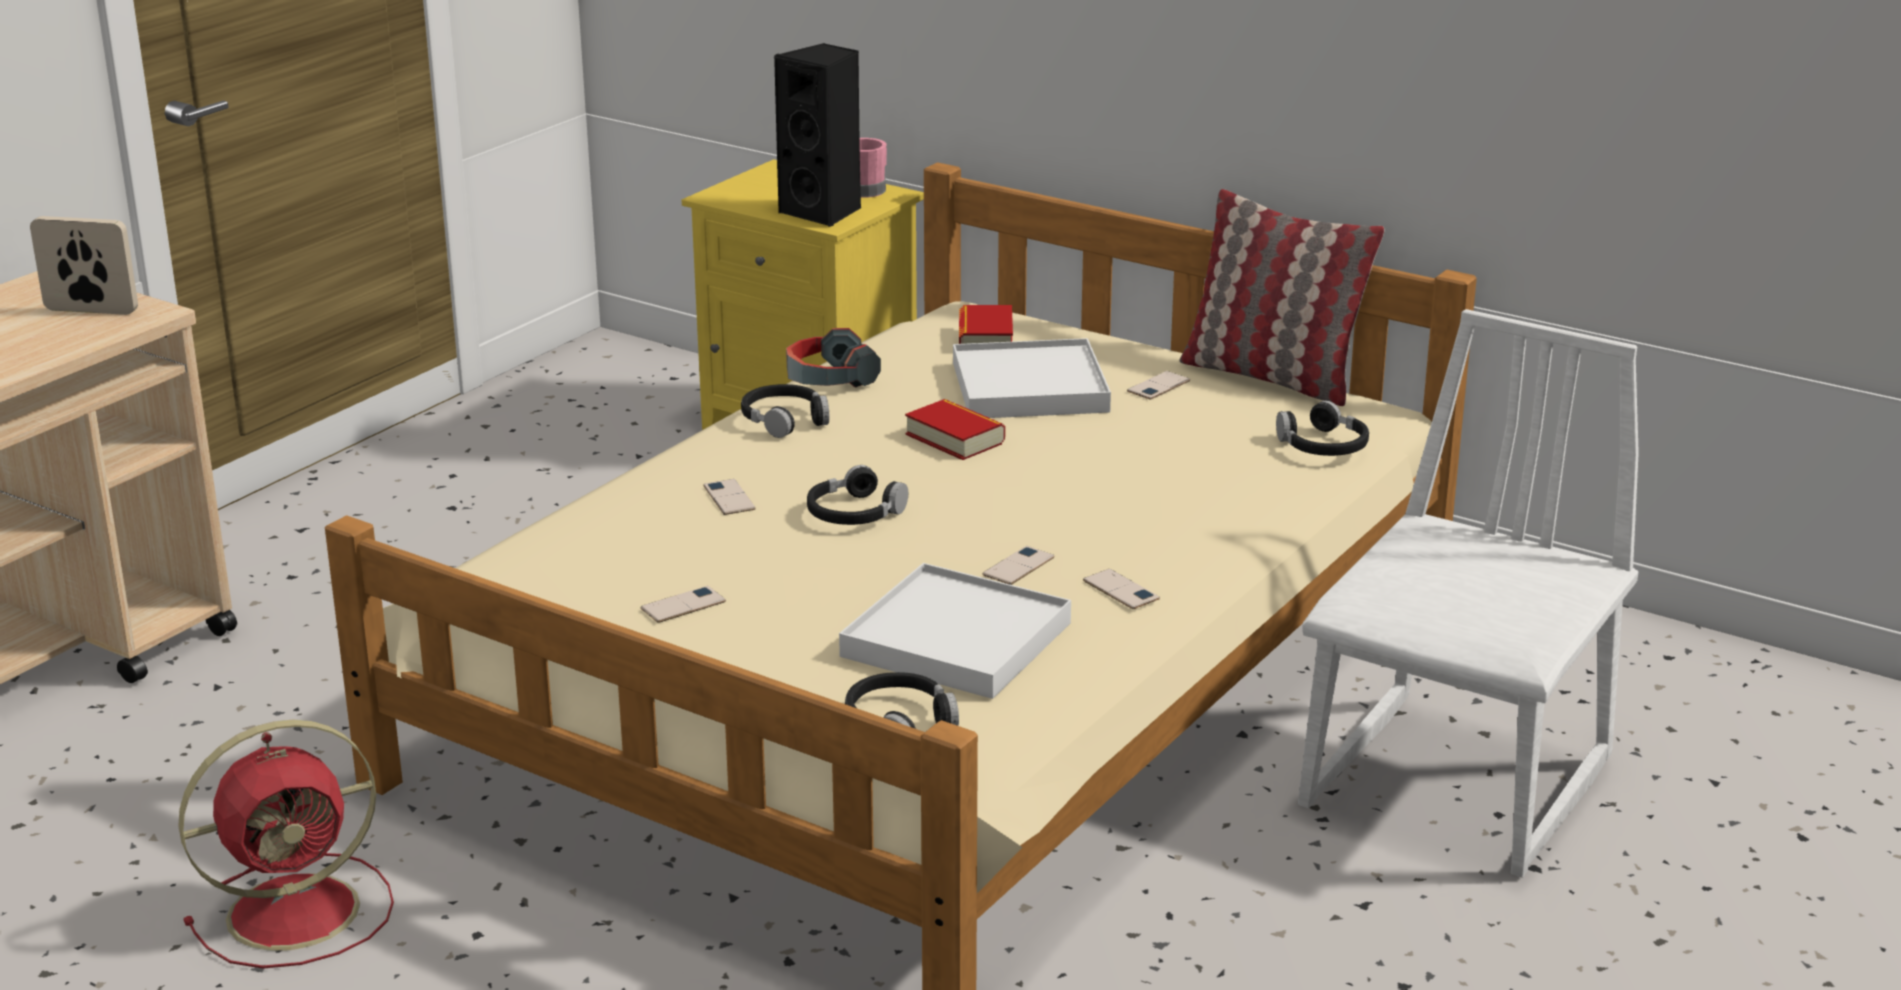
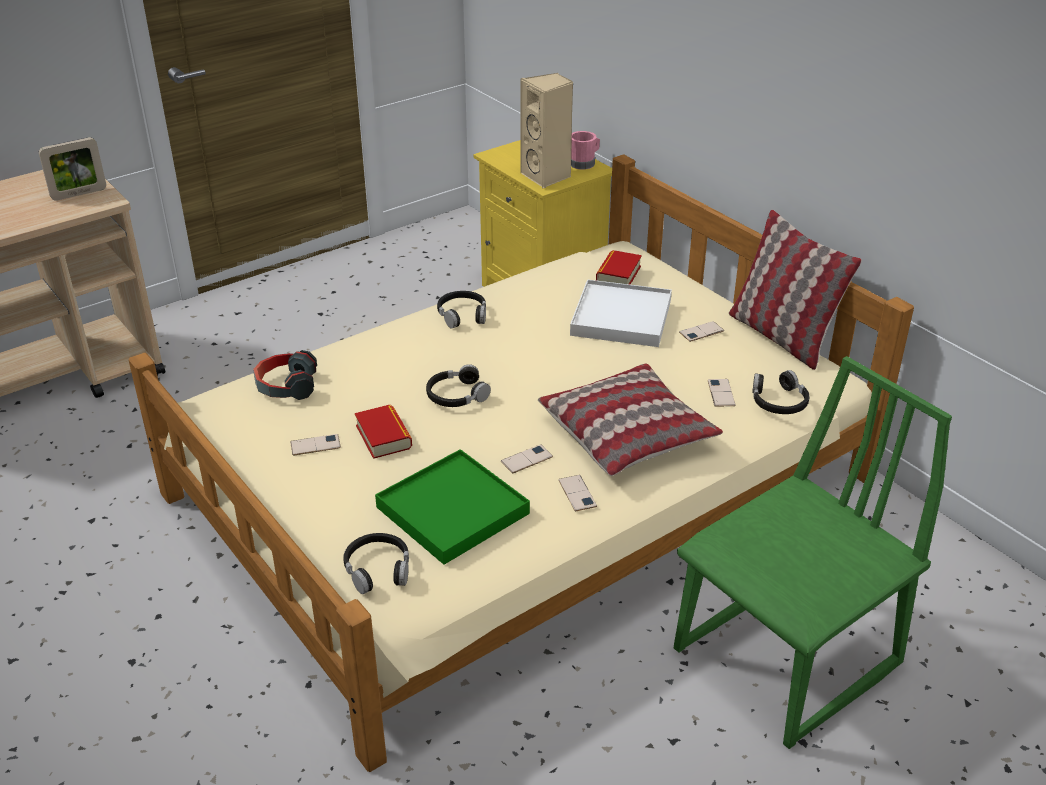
camera: 20 degrees right, 10 degrees up
(91, 310) = (79, 194): picture frame -> picture frame turned 120 degrees clockwise
(299, 910) = (82, 574): red fan -> none
(729, 498) = (394, 368): phone -> phone (721, 393)
(824, 212) = (547, 176): black speaker -> beige speaker
(829, 378) = (507, 288): headphones -> headphones (286, 386)
(955, 438) = (551, 349): book -> book (383, 436)
(956, 639) = (452, 510): white tray -> green tray
(1140, 514) = (627, 433): none -> pillow
(1459, 786) = (788, 659): white chair -> green chair

